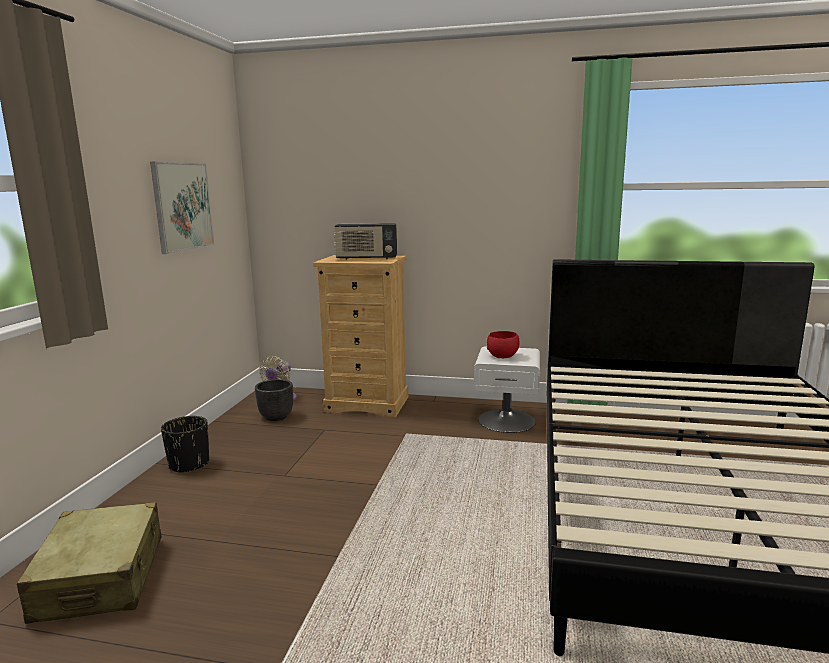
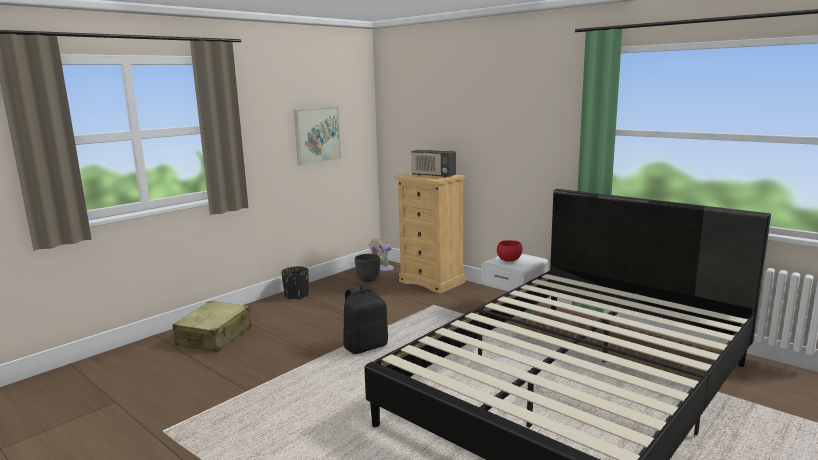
camera: 30 degrees right, 0 degrees up
(387, 519) = (365, 346): none -> black backpack

